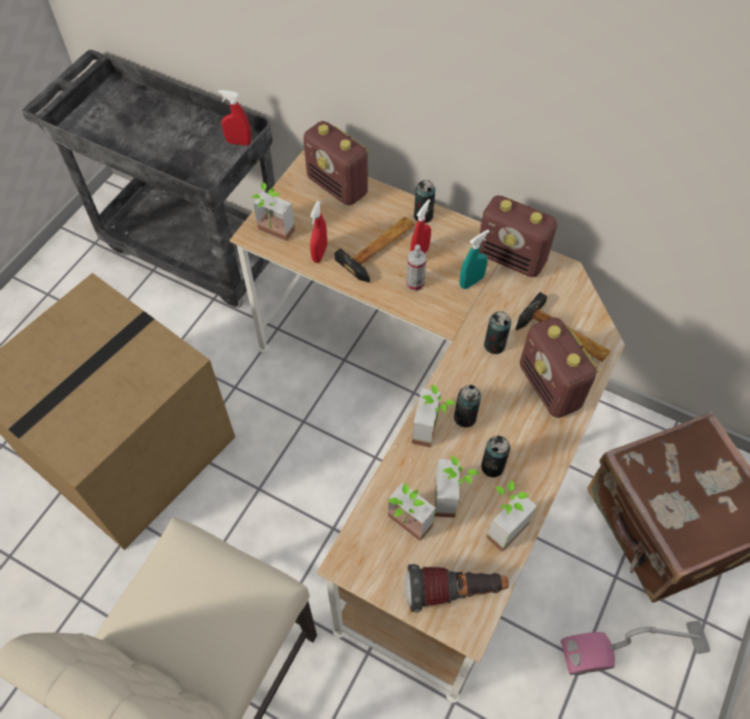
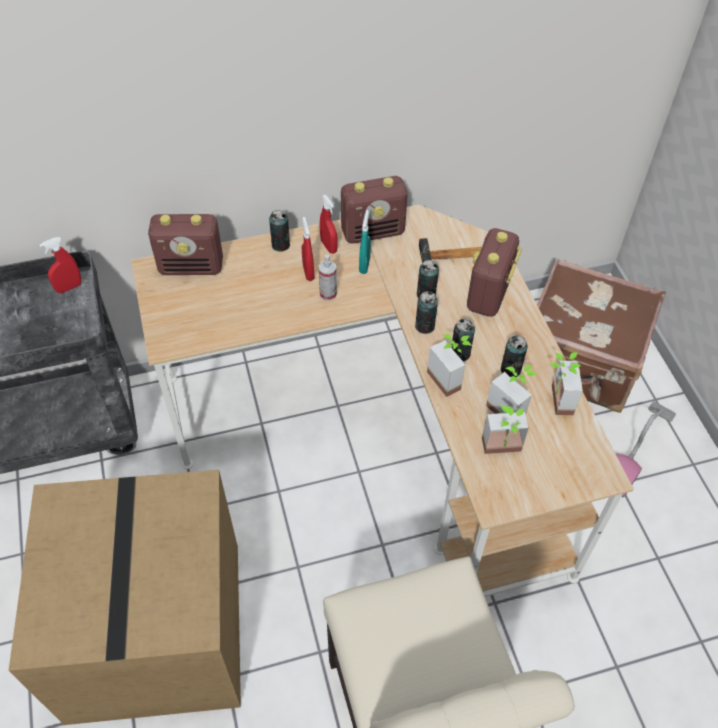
camera: 45 degrees left, 5 degrees down
(272, 234) = (180, 335): potted plant -> none
(319, 253) = (234, 323): red spray bottle -> red spray bottle (328, 246)
(381, 248) = (276, 287): hammer -> none
(454, 592) = (575, 462): flashlight -> none
(462, 371) = (424, 326): none -> can
(550, 387) = (488, 295): radio -> radio turned 90 degrees clockwise

